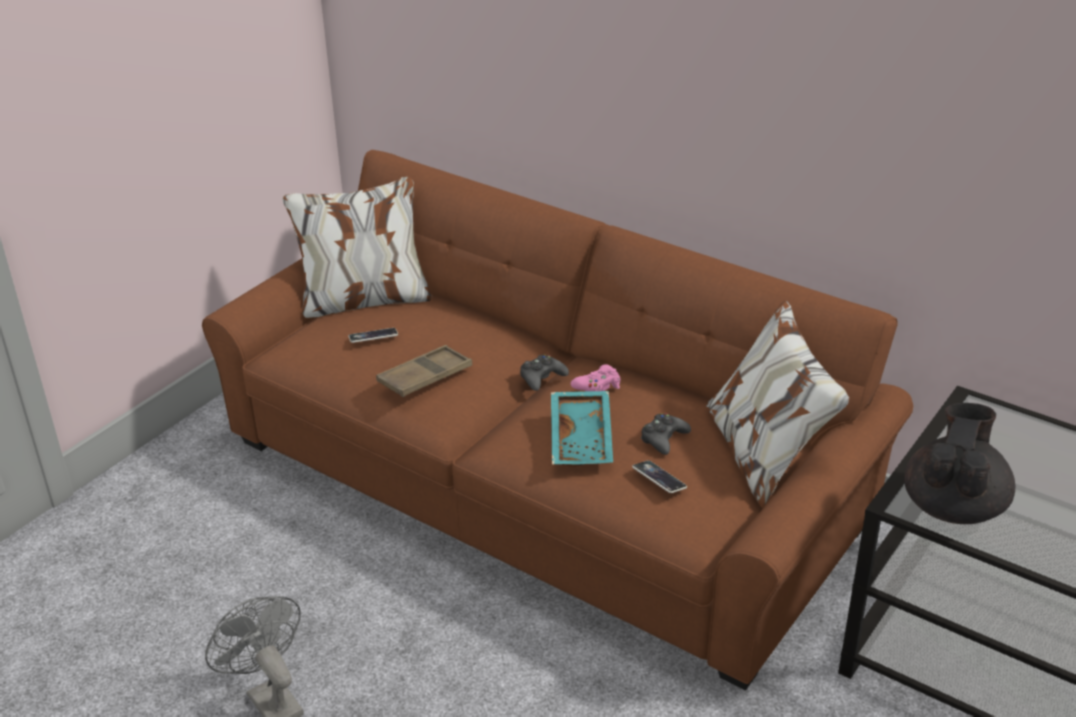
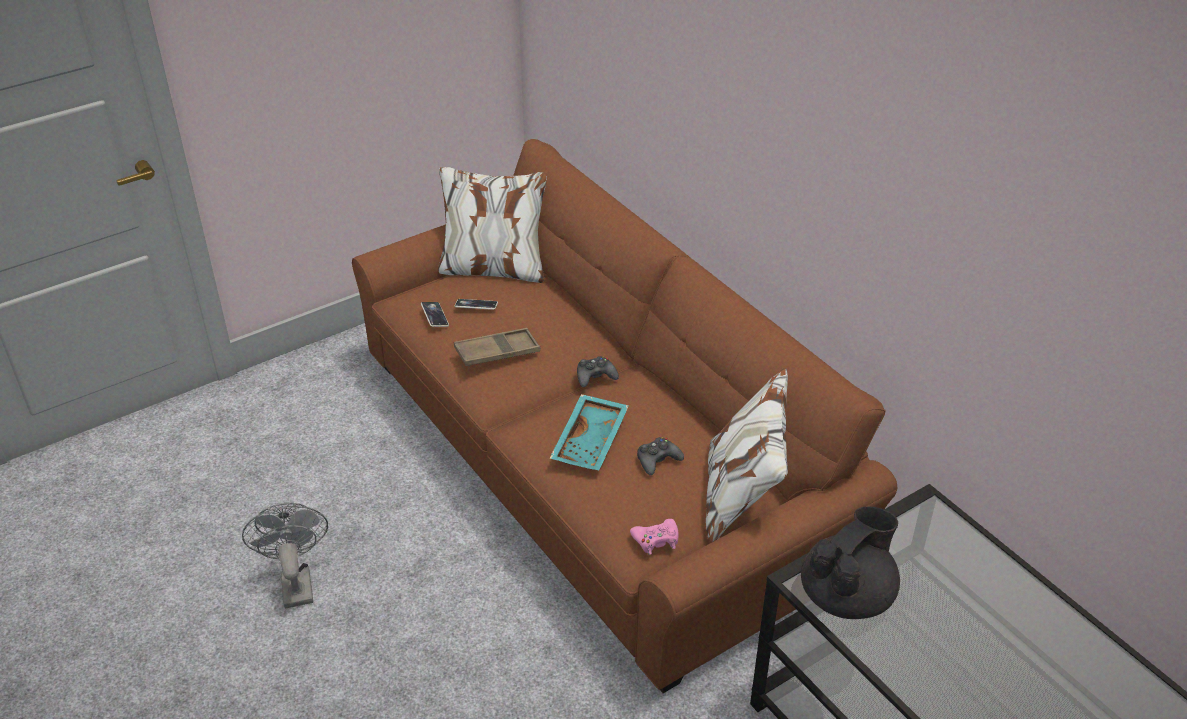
camera: 20 degrees right, 5 degrees up
(598, 387) = (632, 397): pink game controller -> pink game controller (656, 540)
(659, 479) = (632, 496): phone -> phone (435, 316)

